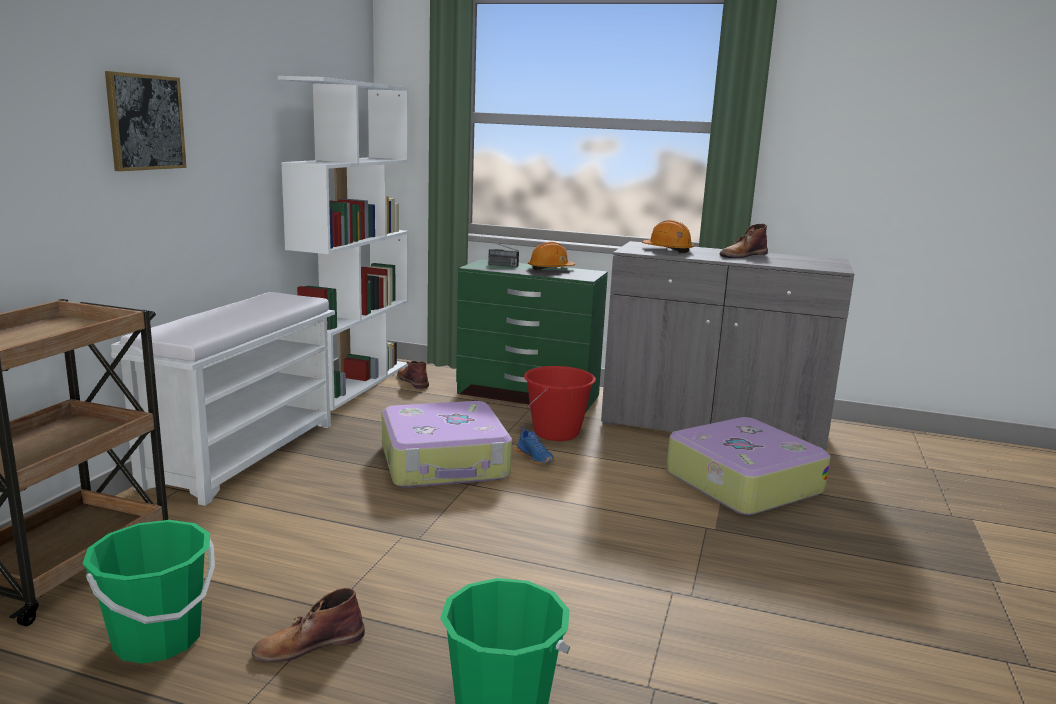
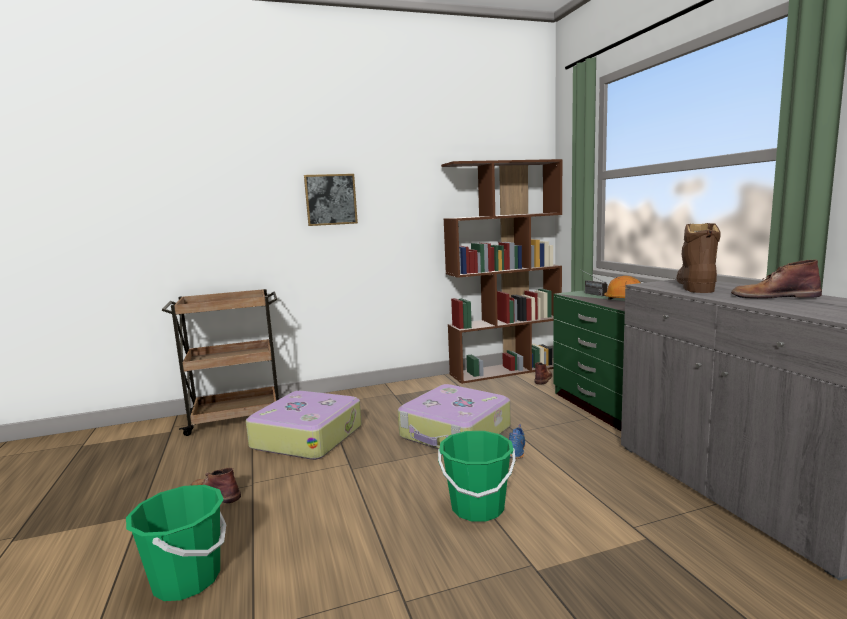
camera: 55 degrees right, 5 degrees down
(158, 639) = (194, 461): green bucket -> green bucket (477, 508)
(243, 453) = (378, 393): white bench -> none
(354, 382) = (506, 370): white bookcase -> brown bookcase
(557, 433) = (569, 441): red bucket -> none
(668, 250) = (695, 286): orange hard hat -> brown boot
(741, 482) = (656, 550): suitcase -> suitcase (307, 436)

